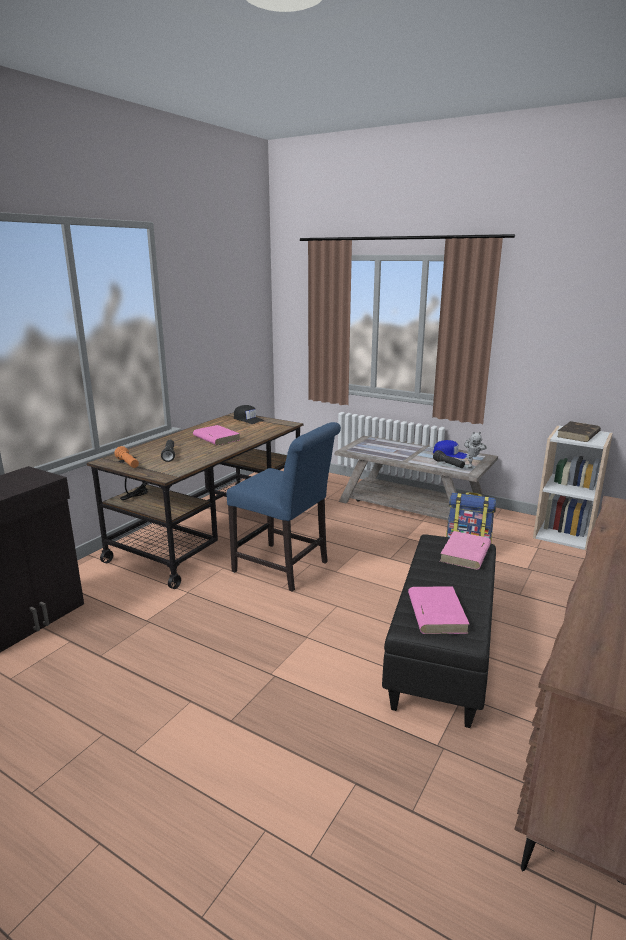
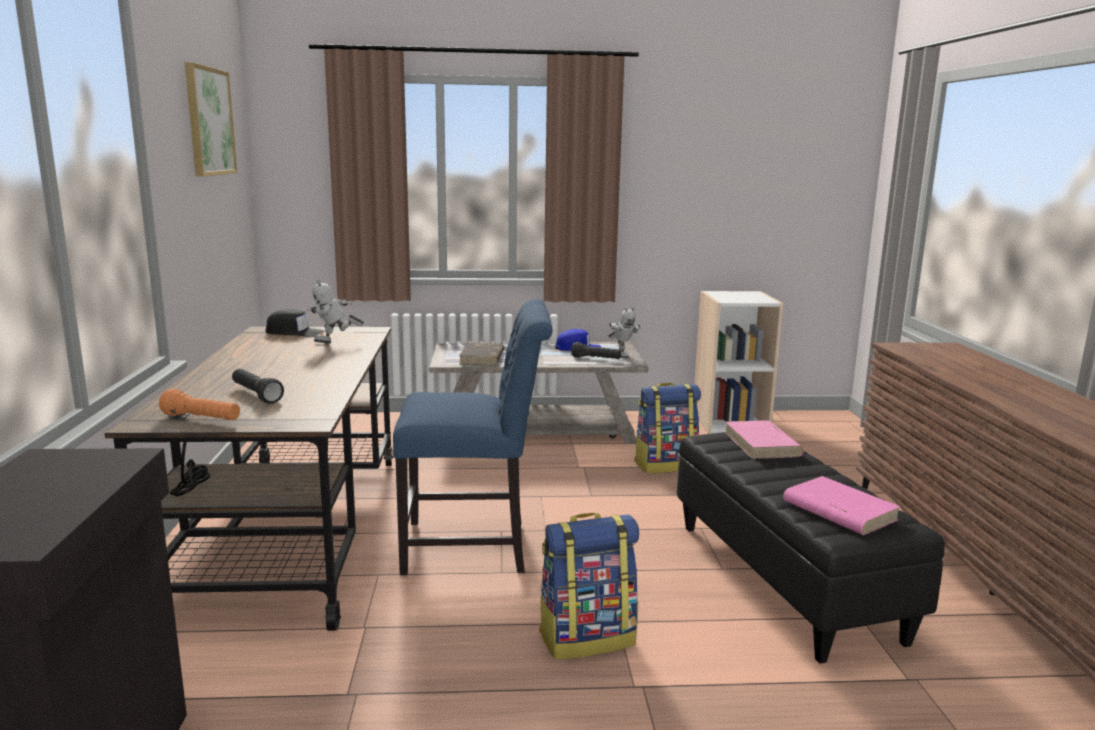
camera: 35 degrees left, 5 degrees down
(216, 438) = (291, 361): pink book -> none
(227, 291) = (209, 121): none -> picture
(255, 430) = (335, 343): none -> toy robot
(280, 639) = (587, 638): none -> backpack
(578, 434) = (738, 296): brown book -> brown book (482, 358)

